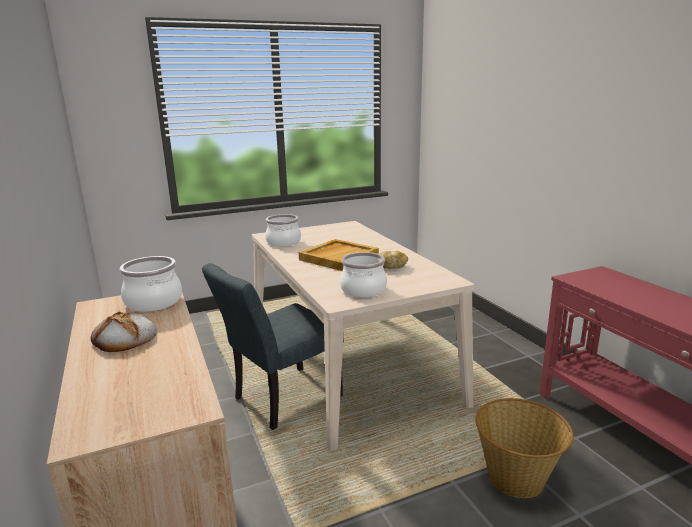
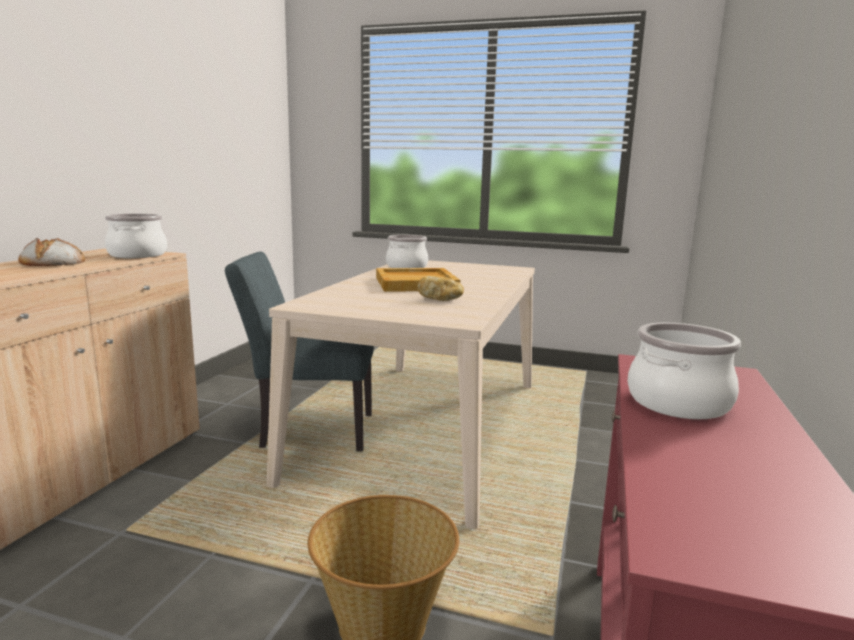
camera: 40 degrees right, 5 degrees down
(364, 290) = (351, 305): cooking pot -> cooking pot (679, 403)

